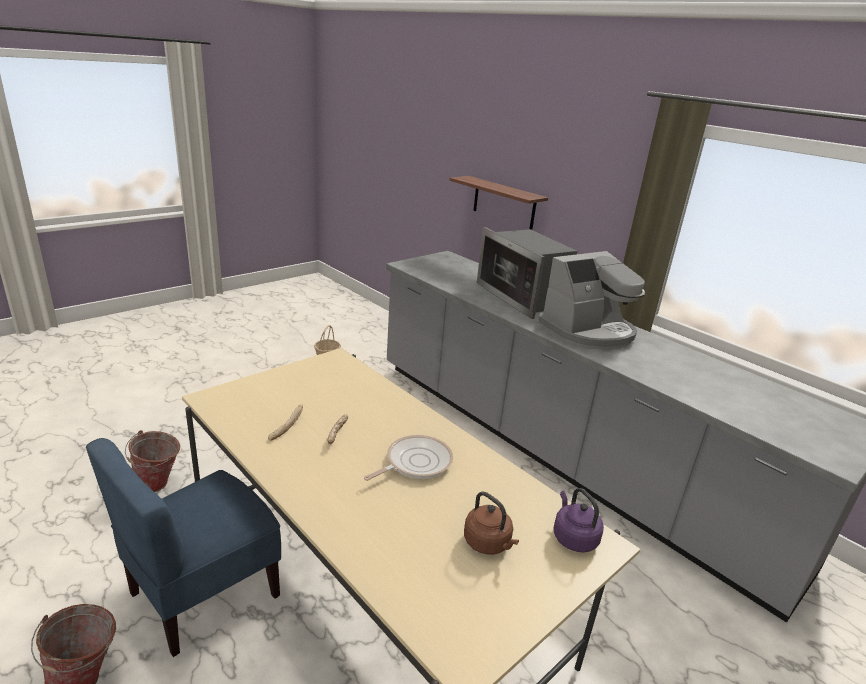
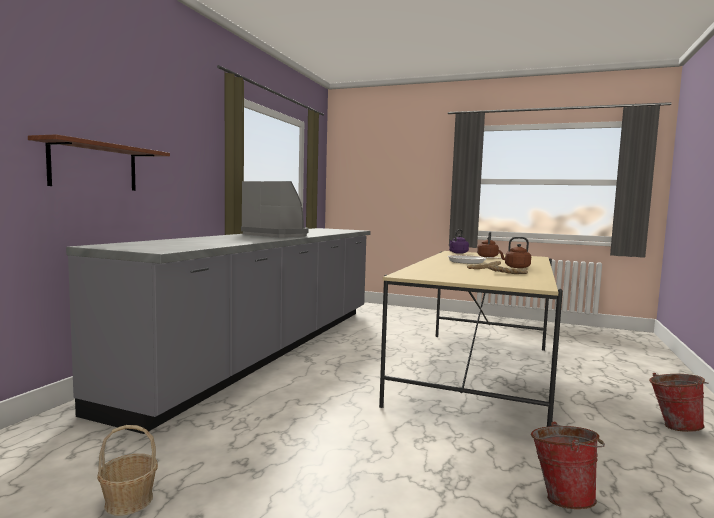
camera: 115 degrees left, 20 degrees down
(203, 593) = (574, 417): blue chair -> none
(330, 476) = (515, 267): none -> brown kettle
(522, 297) = (224, 238): microwave -> none

